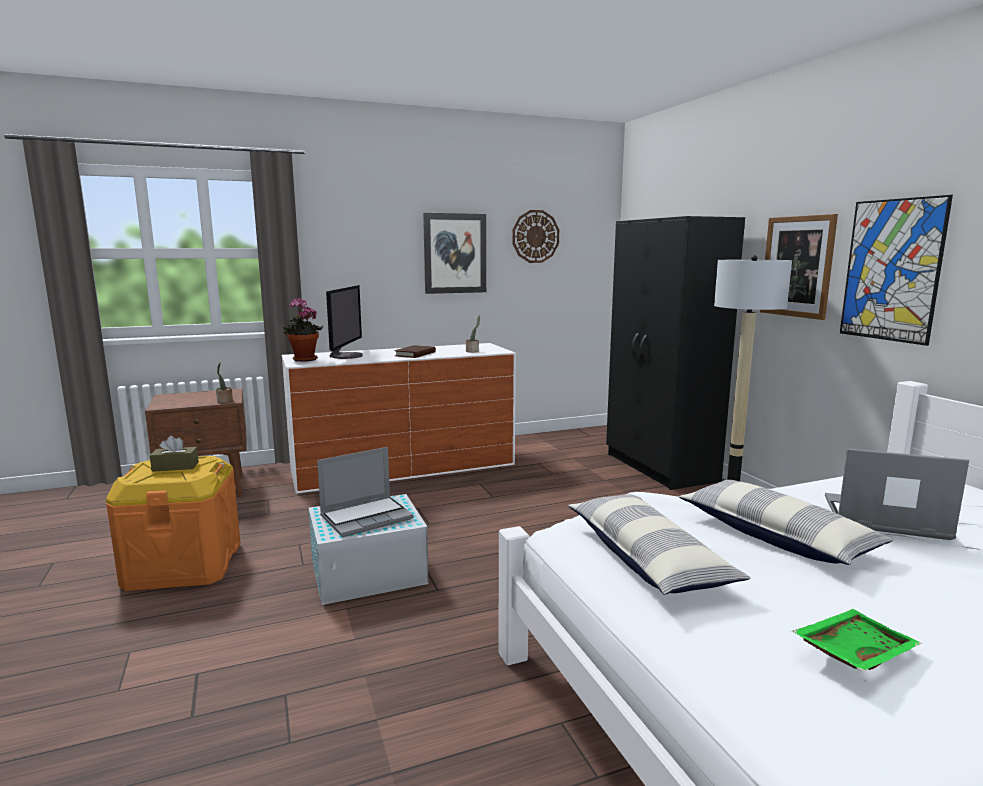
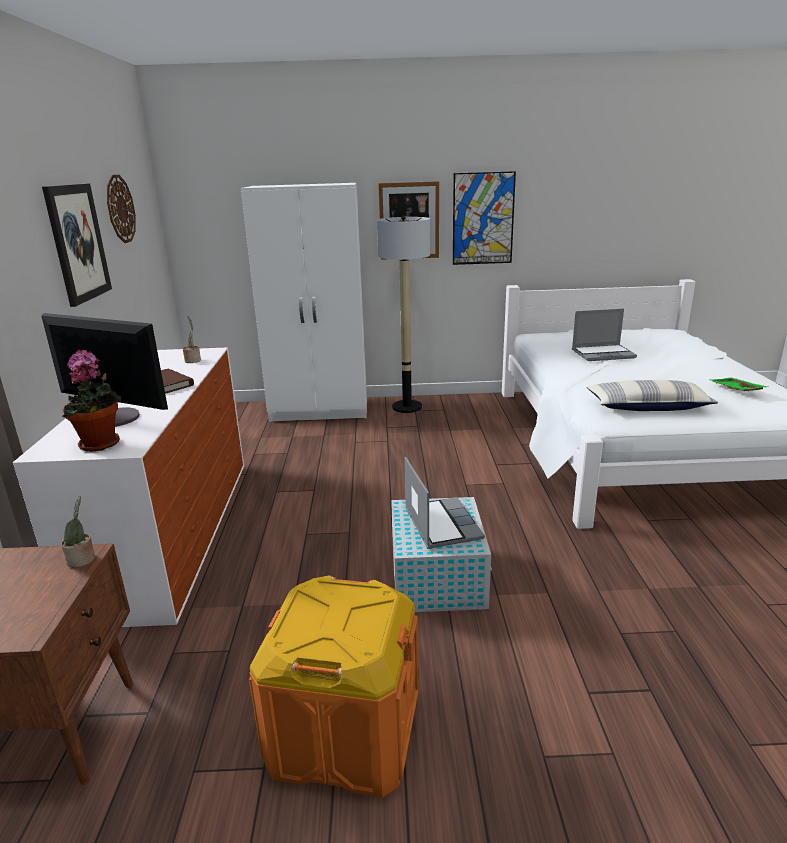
camera: 70 degrees left, 10 degrees up
(175, 466) = (330, 614): brown tissue box -> none
(660, 468) = (320, 410): black wardrobe -> white wardrobe
(776, 536) = (619, 377): pillow -> none
(883, 519) = (603, 354): laptop -> laptop turned 135 degrees counterclockwise

